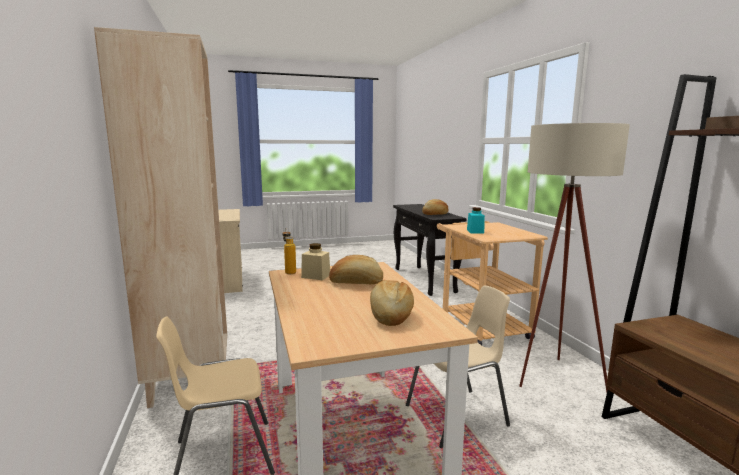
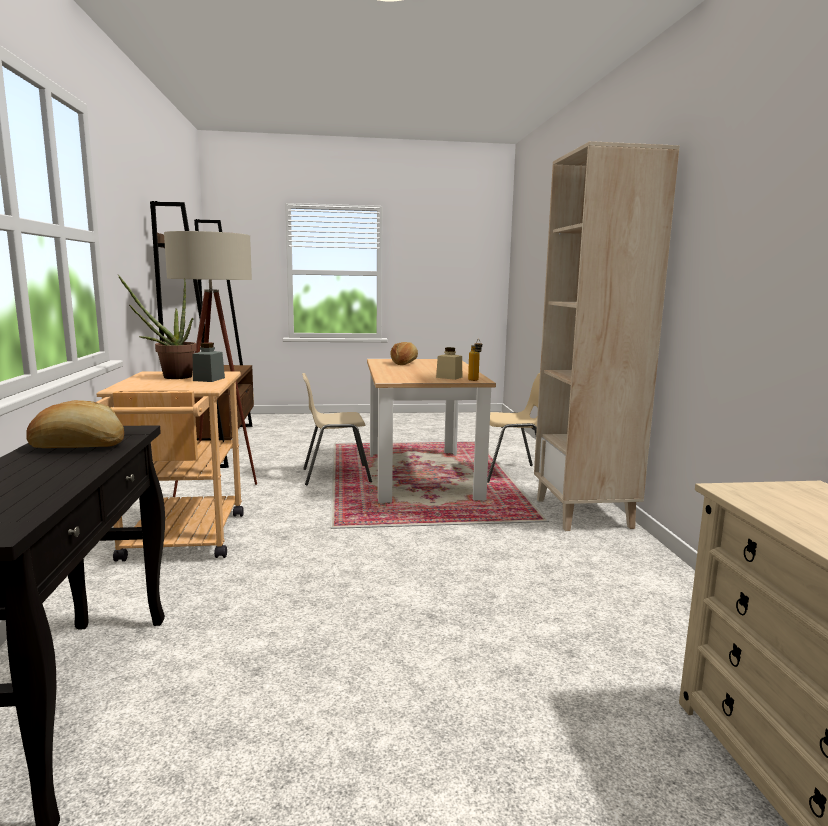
camera: 170 degrees left, 0 degrees up
(356, 283) = (416, 373): bread -> none
(475, 231) = (209, 379): turquoise jar -> grey jar
(503, 231) = (171, 377): none -> potted plant

